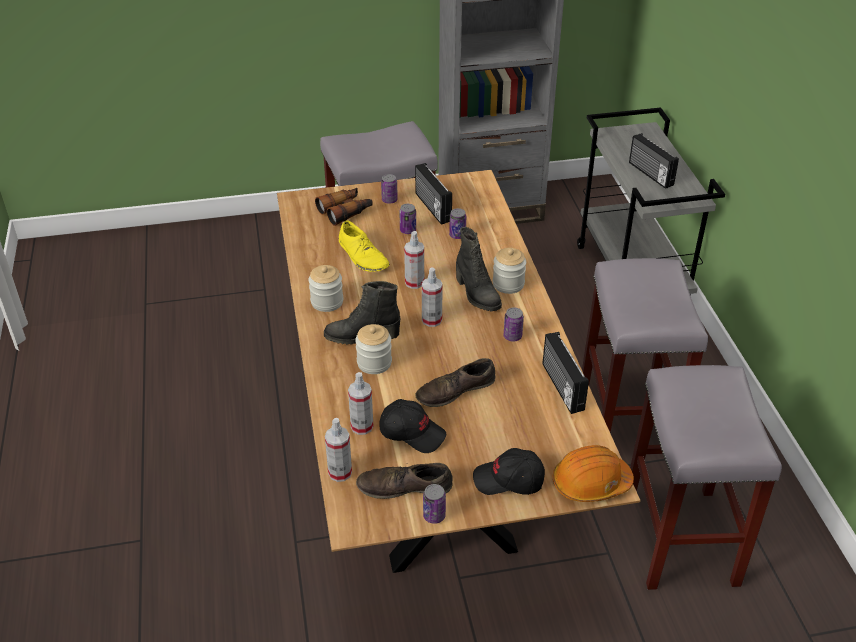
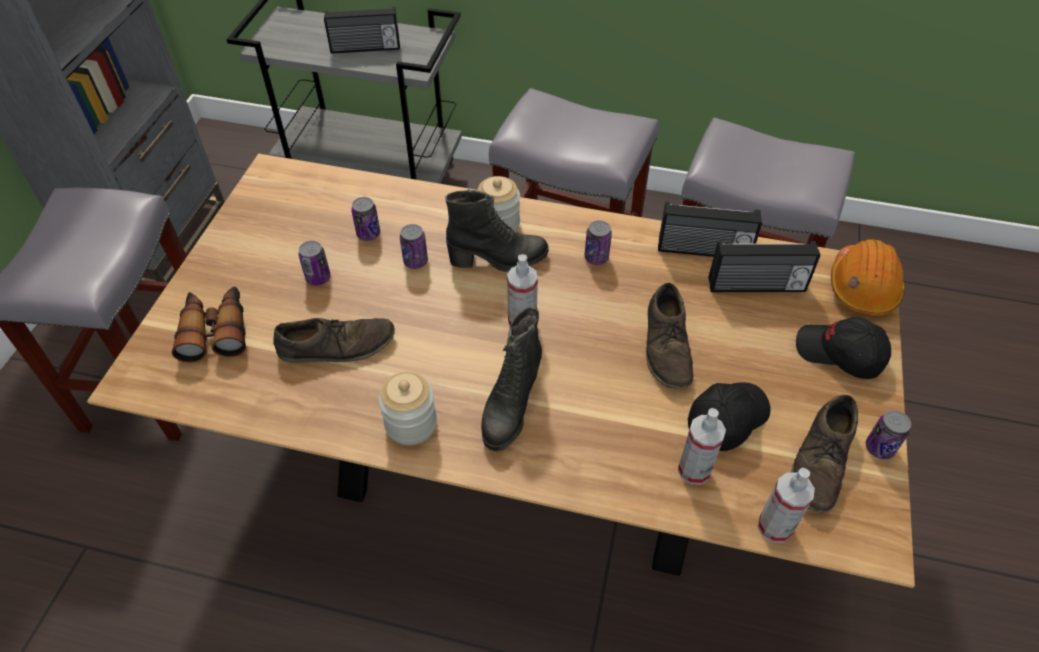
camera: 65 degrees left, 10 degrees up
(363, 256) = (337, 346): yellow shoe -> brown shoe
(374, 363) = (574, 412): jar -> none
(389, 200) = (233, 273): can -> can (415, 261)
(414, 282) = (434, 311): spray bottle -> none
(432, 207) = (288, 236): radio -> radio (756, 286)
(509, 481) = (839, 354): black cap -> black cap turned 90 degrees clockwise

